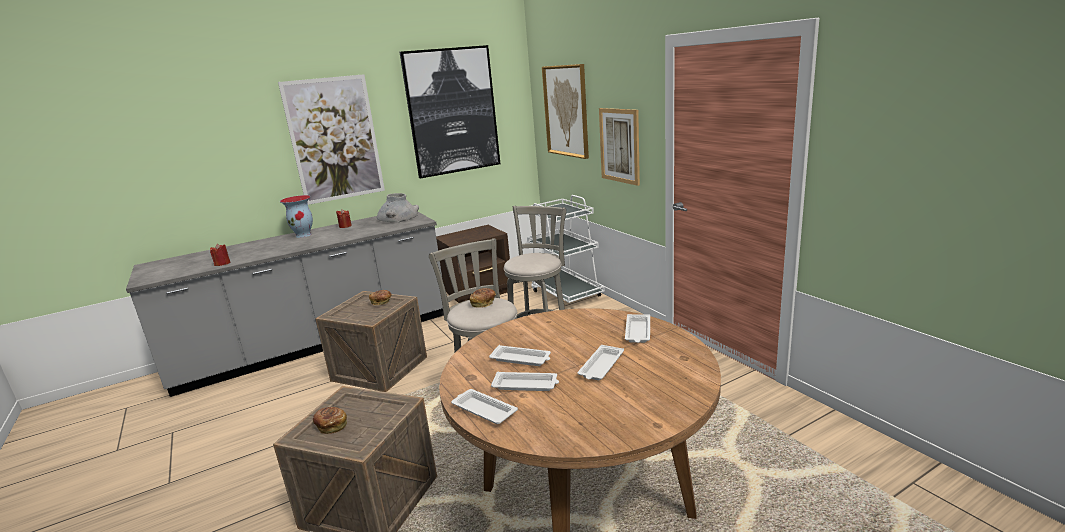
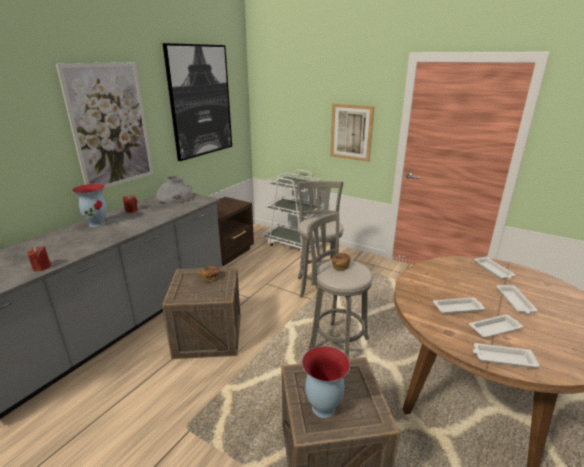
camera: 30 degrees left, 5 degrees up
(331, 426) = (322, 408): bread -> vase
(566, 111) = (292, 104): picture -> none

